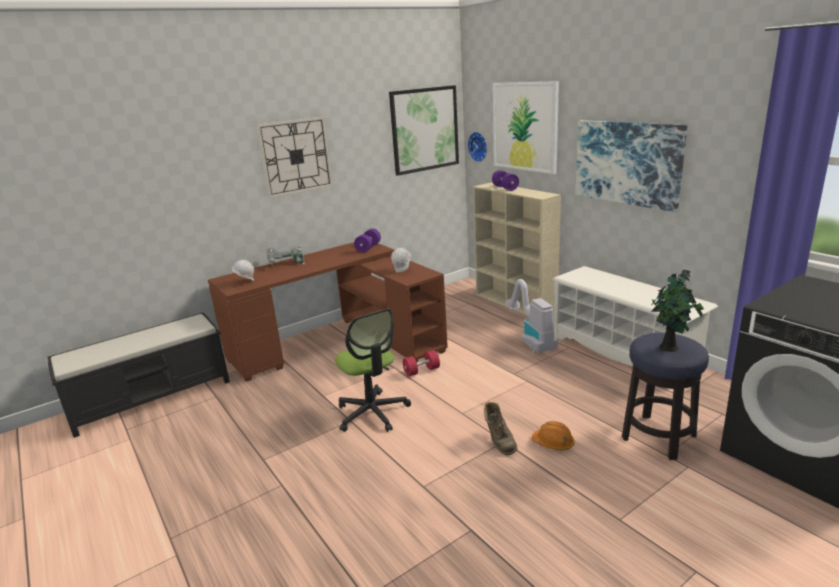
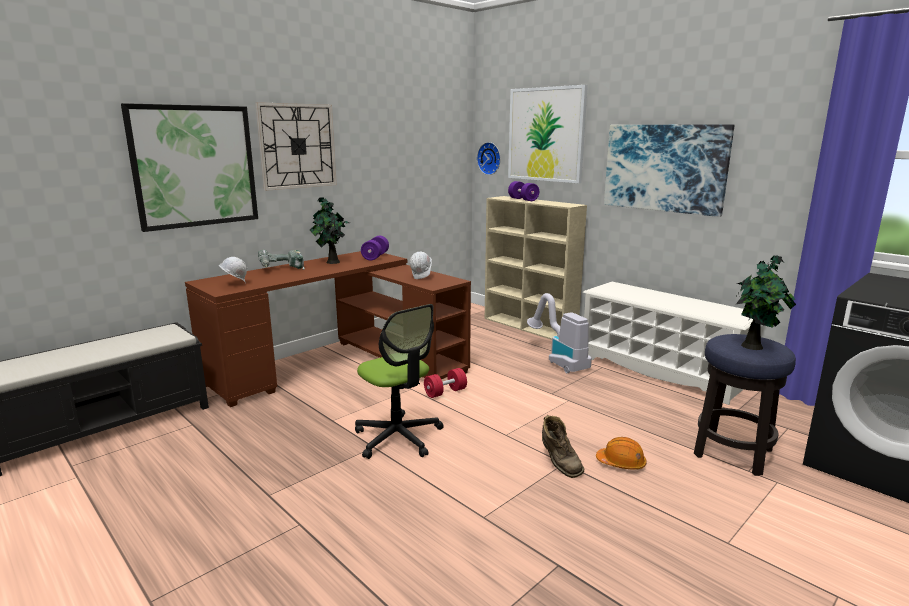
camera: 10 degrees left, 5 degrees down
(329, 255) = (331, 262): none -> potted plant
(424, 129) = (434, 135): picture -> picture (194, 166)

